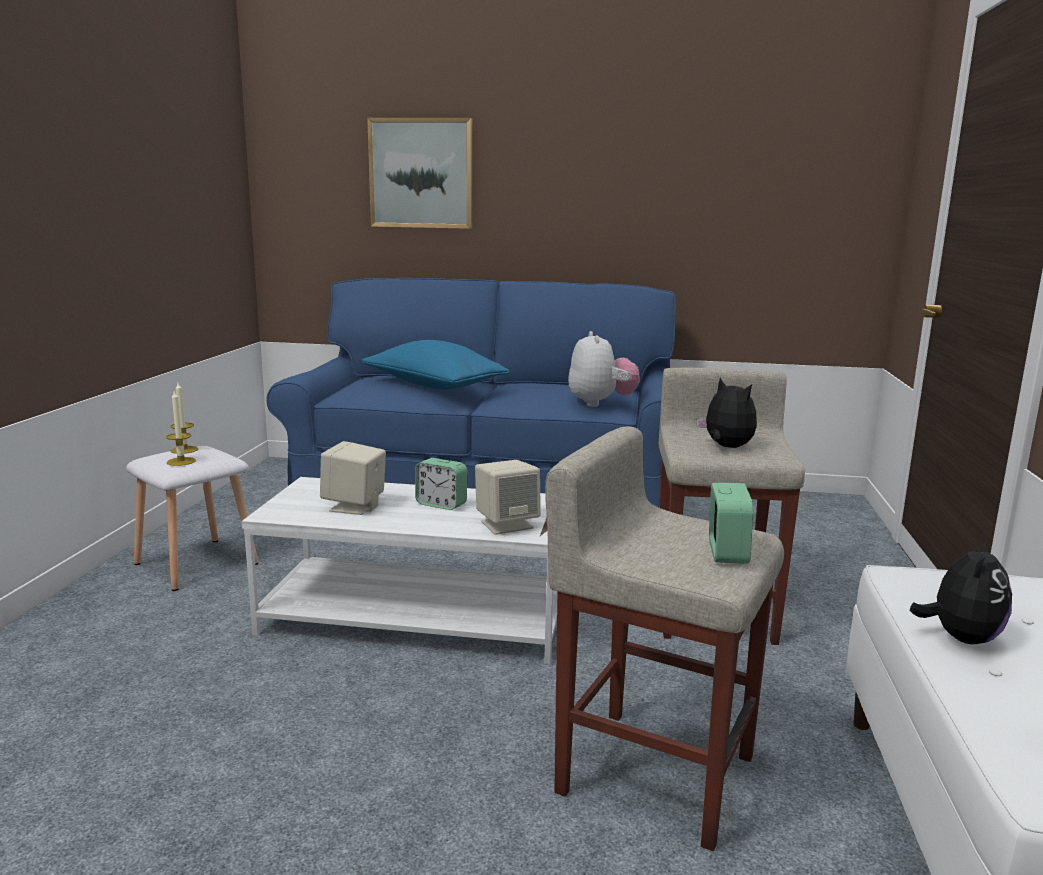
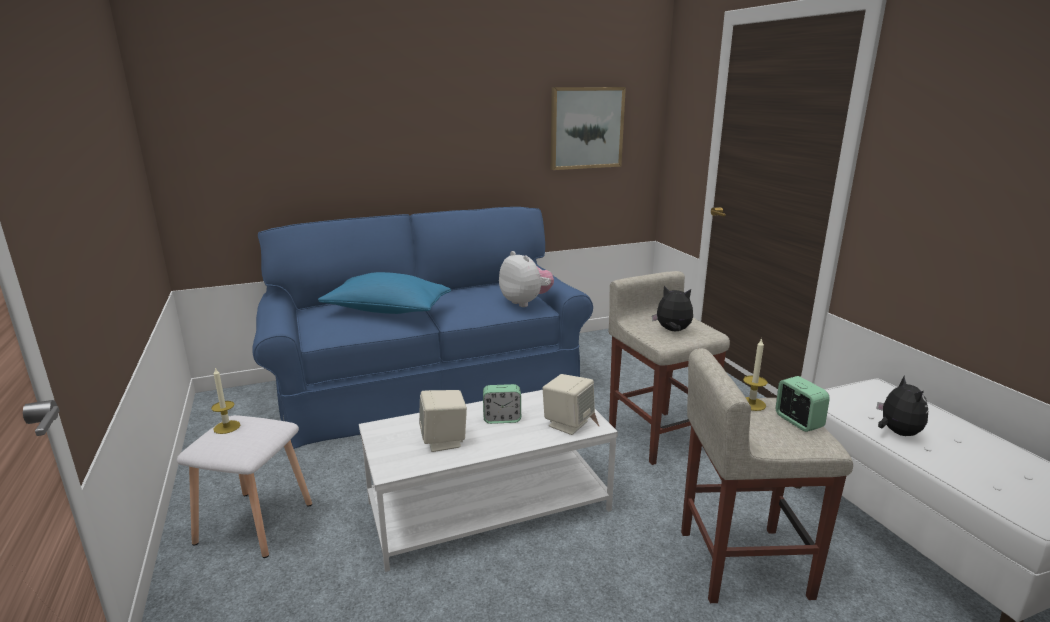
camera: 30 degrees left, 5 degrees up
(181, 461) = (244, 441): candle -> candle (751, 404)
(421, 173) = (322, 127): picture -> picture (586, 128)

